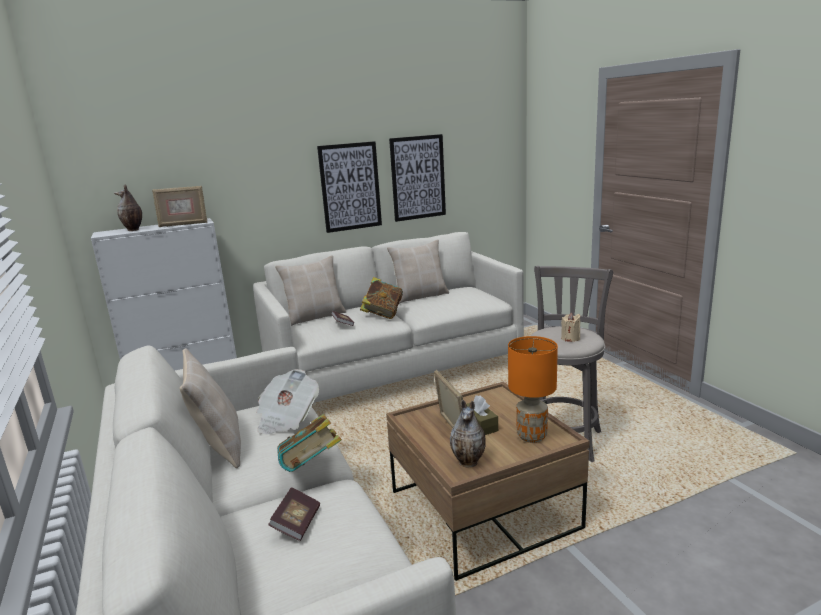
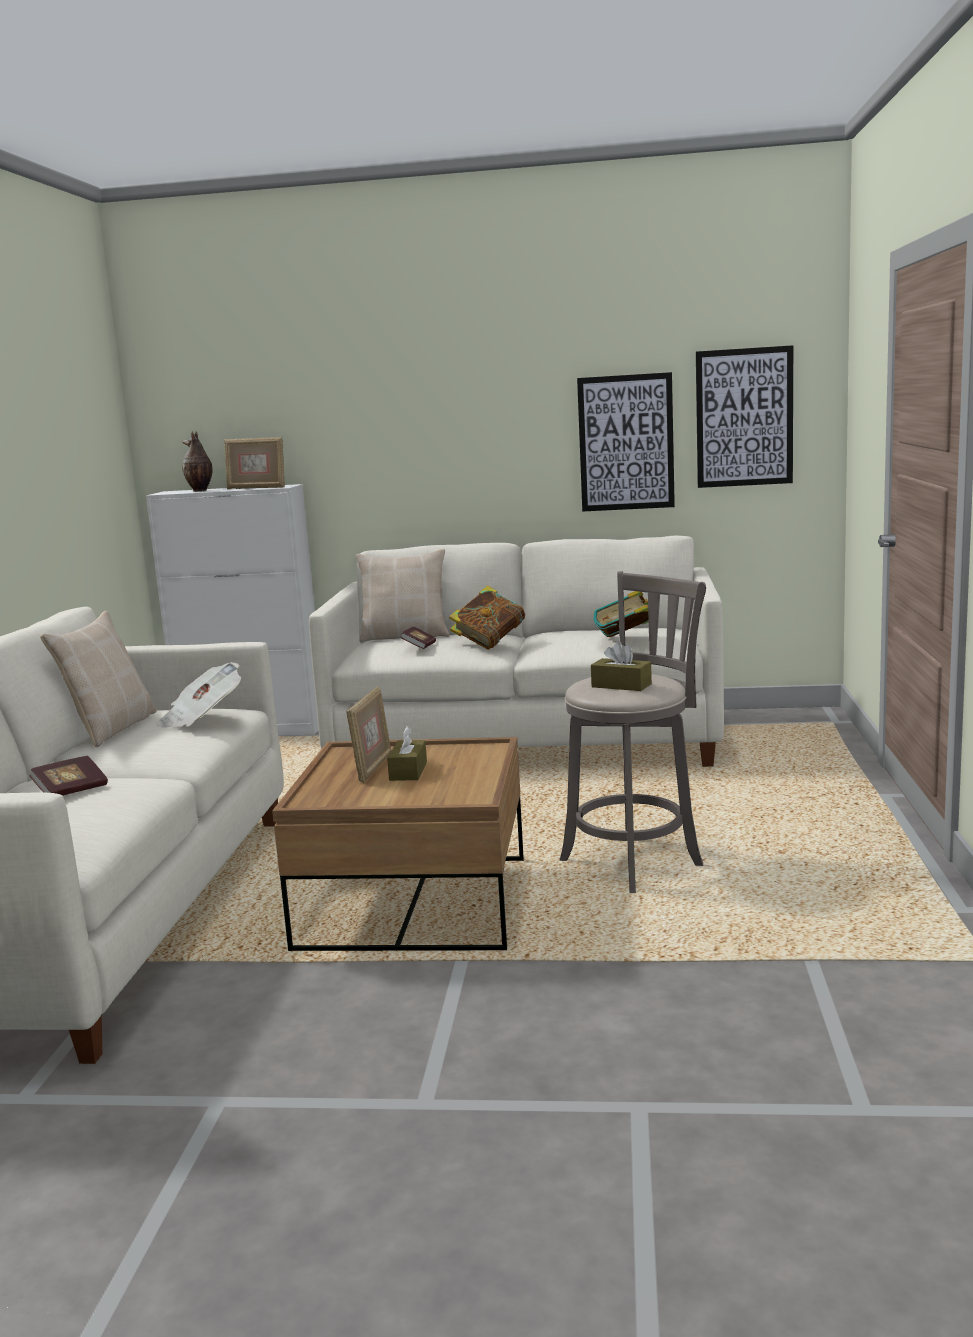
camera: 30 degrees right, 5 degrees down
(312, 468) = (153, 759): book -> book (625, 641)
(350, 187) = (509, 451): picture -> picture (744, 417)
(420, 296) = (578, 630): beige pillow -> none
(469, 462) = (333, 798): vase -> none
(531, 436) = (444, 791): orange table lamp -> none
(570, 338) = (621, 685): beige candle -> brown tissue box

